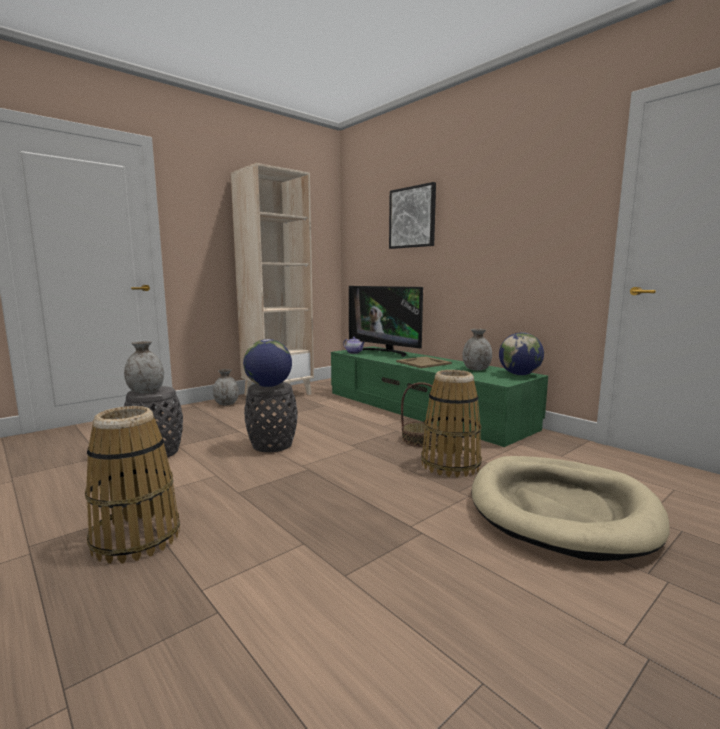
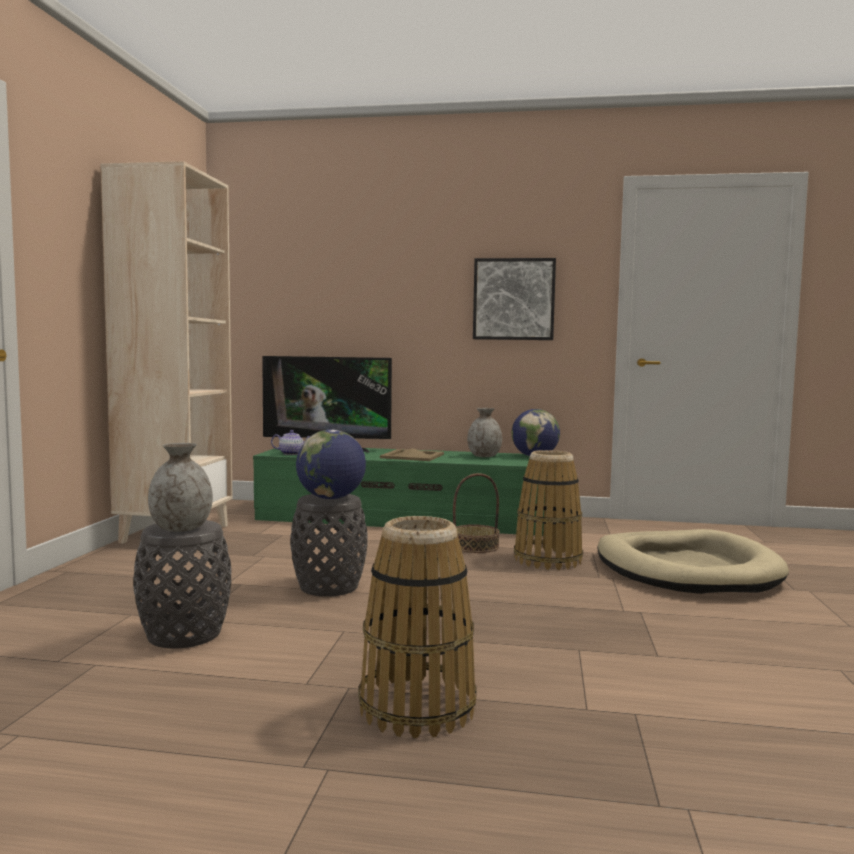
camera: 40 degrees left, 5 degrees down
(226, 404) = (121, 559): grey vase -> none
(412, 217) = (355, 266): picture -> picture (513, 299)

